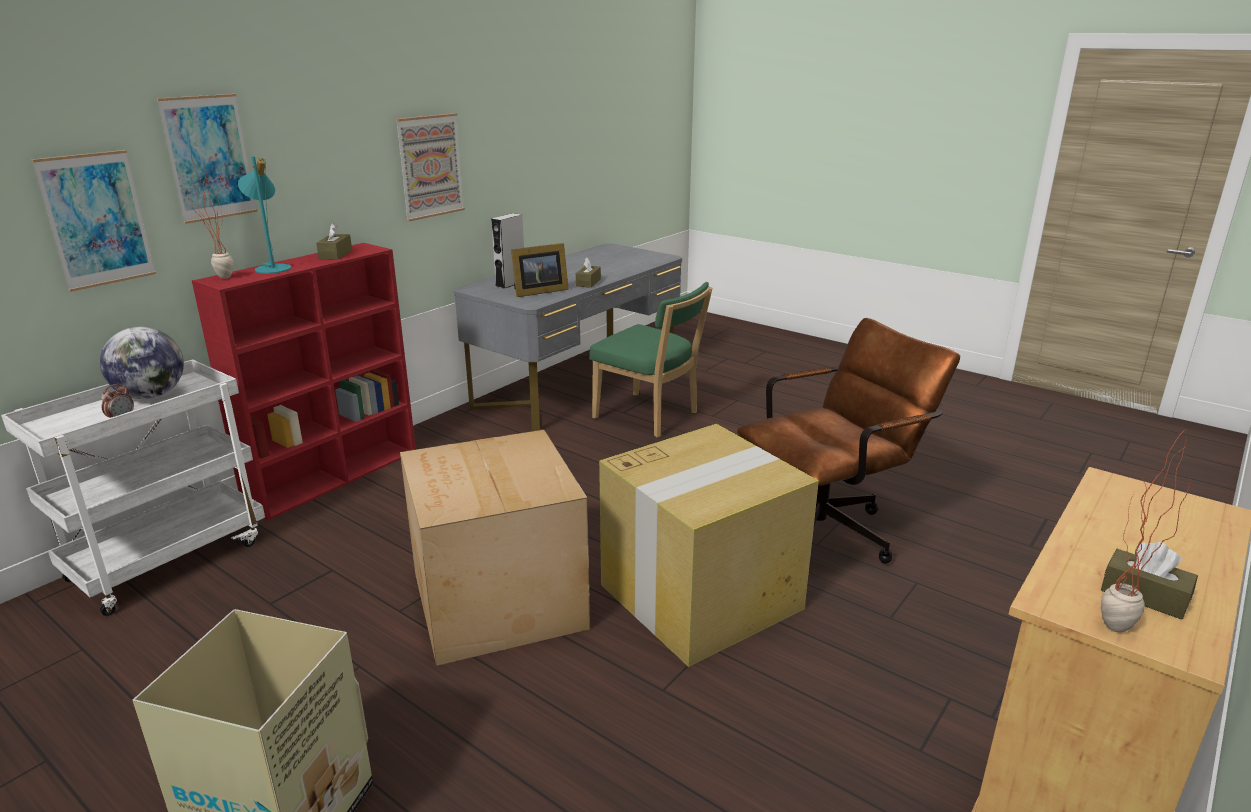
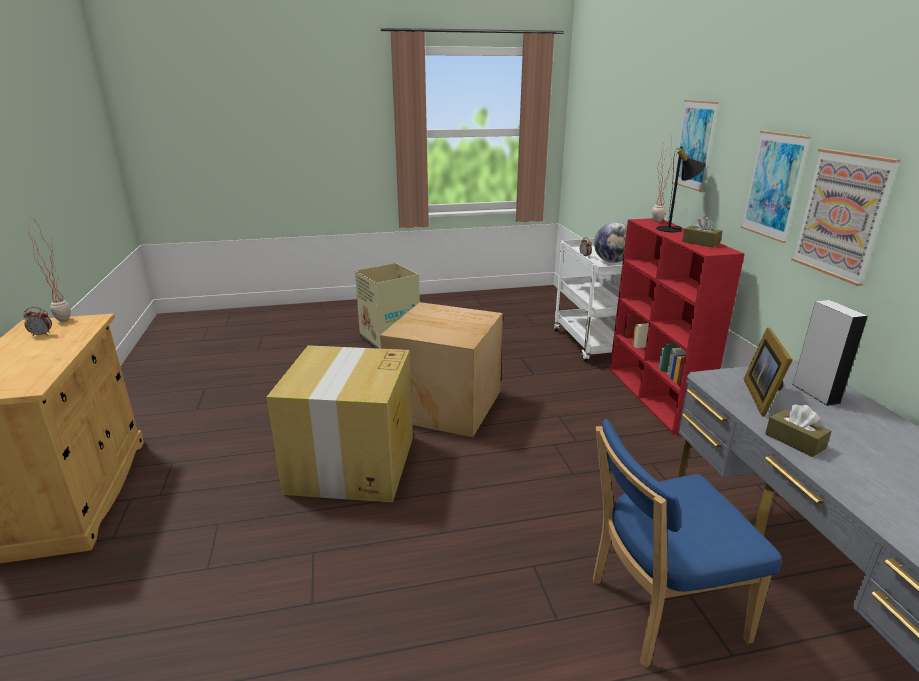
camera: 130 degrees right, 0 degrees up
(97, 220) = (649, 165): picture -> picture (773, 185)
(272, 267) = (674, 229): turquoise table lamp -> black table lamp
(649, 417) = (659, 610): green chair -> blue chair
(828, 530) = (315, 576): brown office chair -> none
(1144, 596) = (42, 334): brown tissue box -> alarm clock

